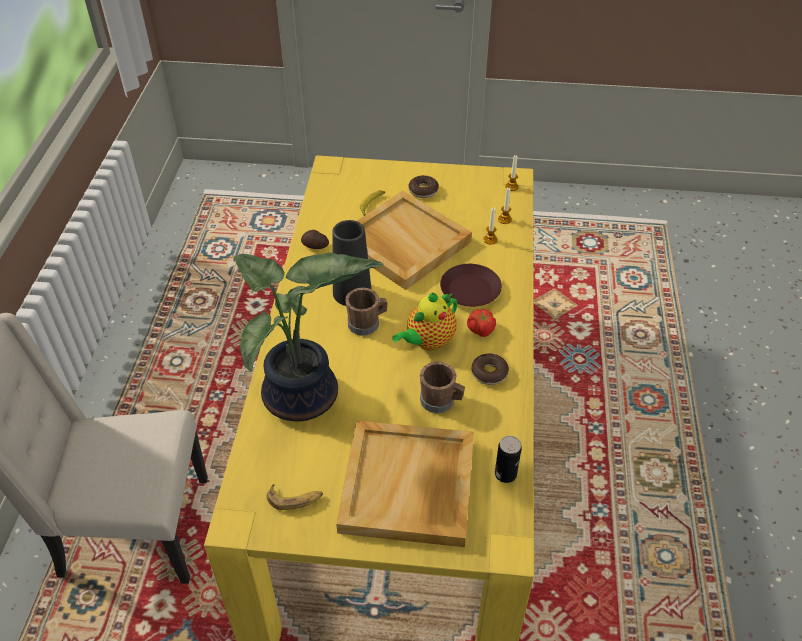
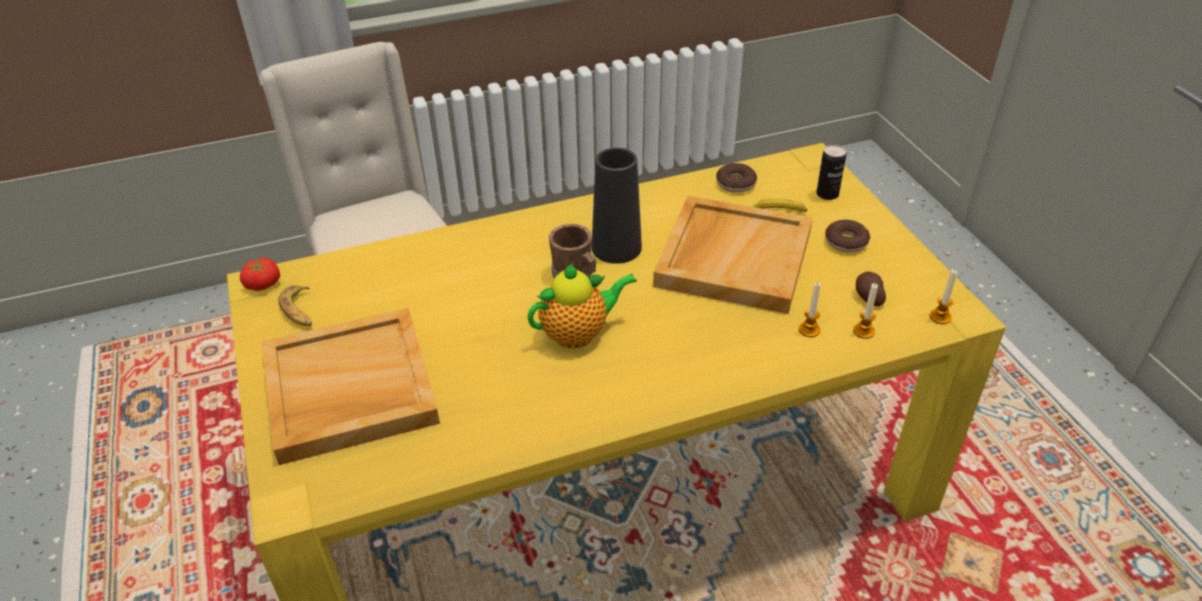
camera: 65 degrees right, 5 degrees down
(303, 400) = (434, 270): potted plant -> none
(315, 246) = (668, 196): potato -> potato (868, 297)
(428, 342) = (578, 333): teapot -> teapot turned 135 degrees clockwise
(441, 401) = (489, 375): brown mug -> none
(469, 290) = (696, 341): brown plate -> none
(480, 329) = (632, 373): tomato -> tomato (262, 283)
(489, 373) = (561, 404): donut -> donut (735, 183)
(505, 474) = (402, 470): can -> can (827, 194)

